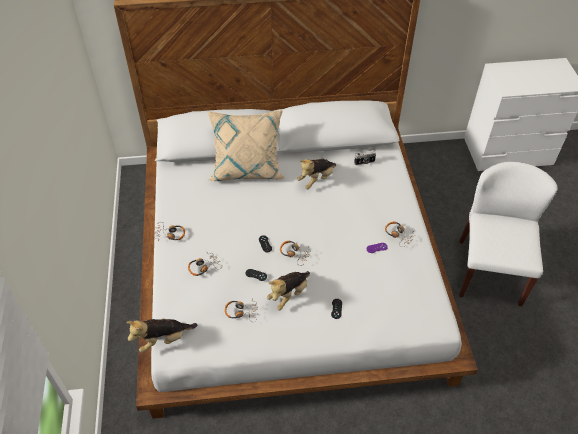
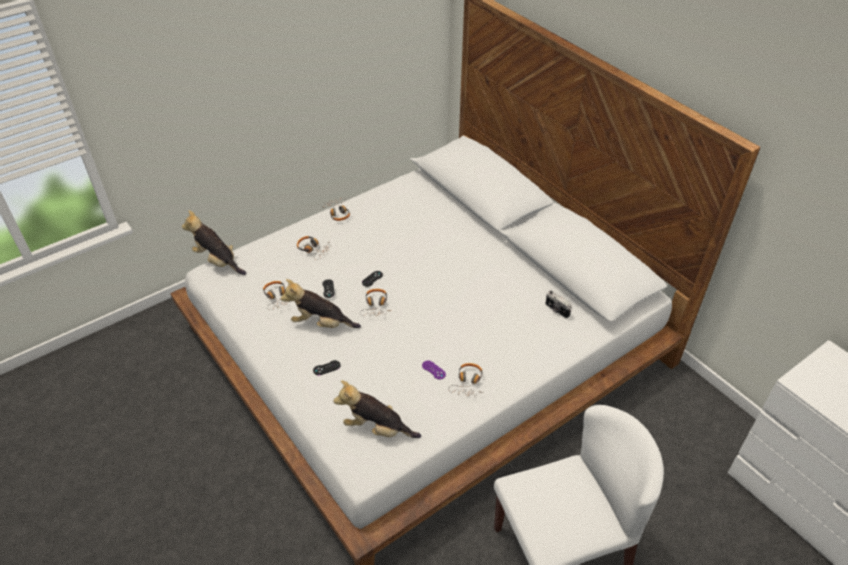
camera: 60 degrees right, 5 degrees down
(247, 168) = (465, 225): beige pillow -> none
(316, 180) = (494, 281): plush toy -> plush toy (377, 428)

